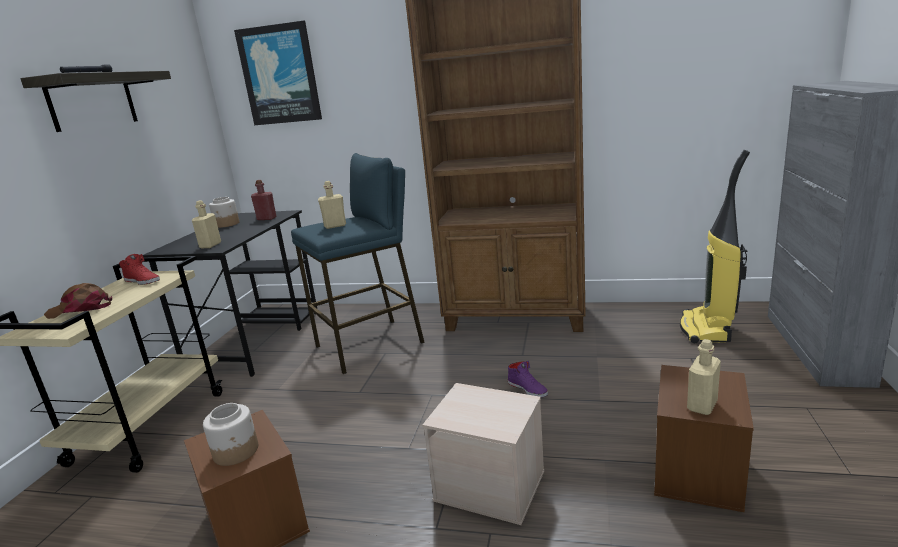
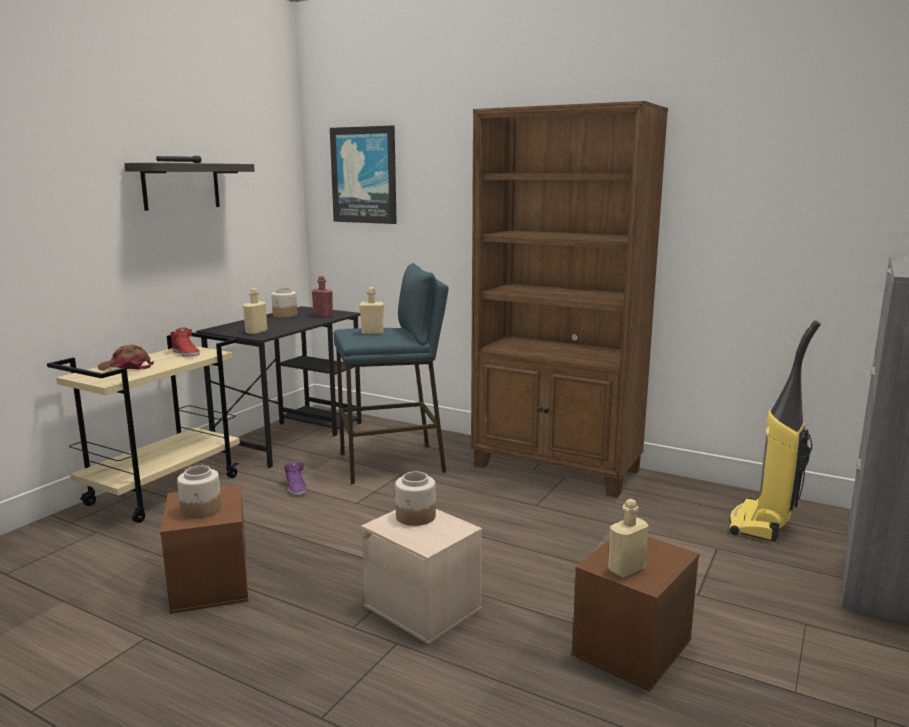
camera: 15 degrees right, 5 degrees down
(470, 401) = (416, 517): none -> jar
(528, 388) = (518, 536): purple shoe -> purple shoe (296, 488)

